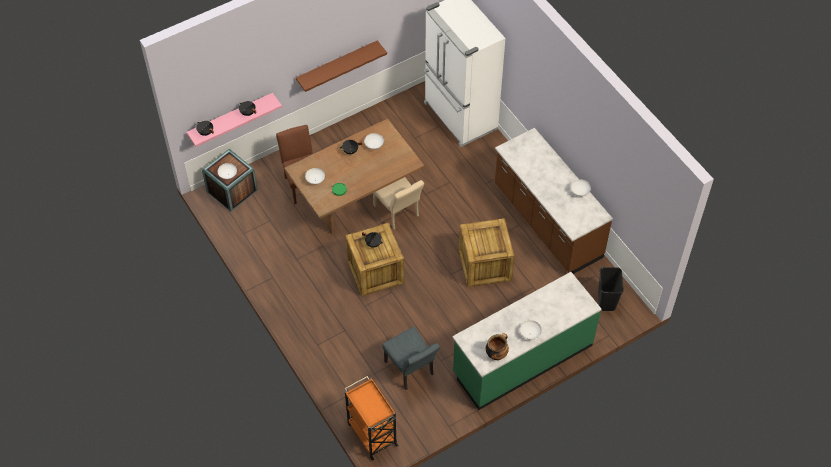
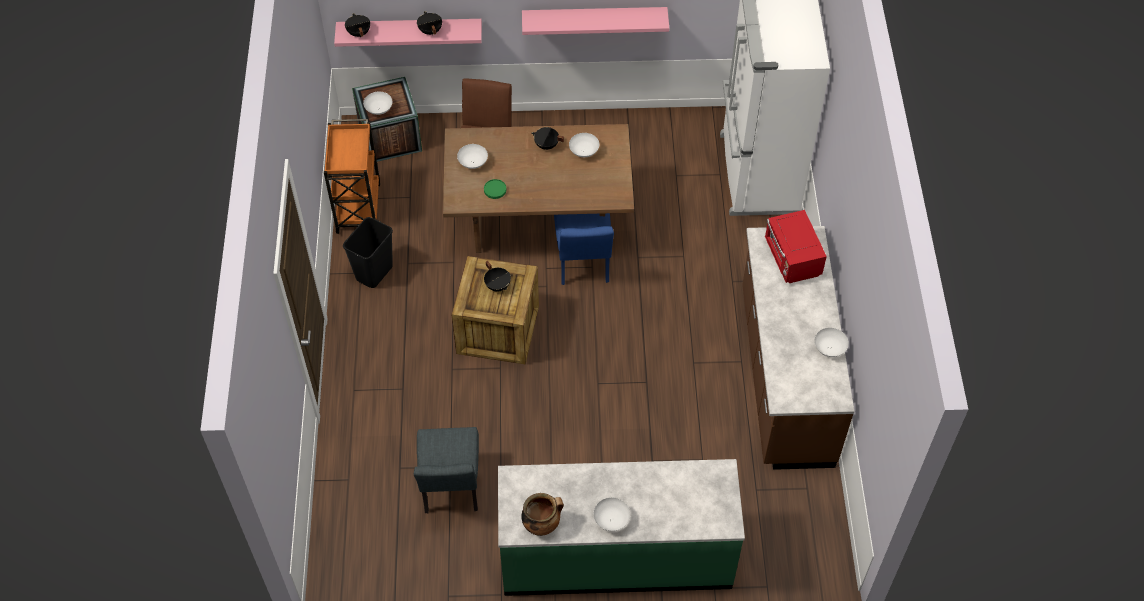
camera: 30 degrees right, 0 degrees up
(337, 64) = (594, 18): brown shelf -> pink shelf
(371, 433) = (338, 549): orange cart -> orange cart (358, 206)
(398, 213) = (583, 266): beige chair -> blue chair
(485, 265) = (654, 395): crate -> none
(530, 153) = (792, 259): none -> red microwave
(606, 301) = (796, 533): black trash can -> black trash can (374, 272)

